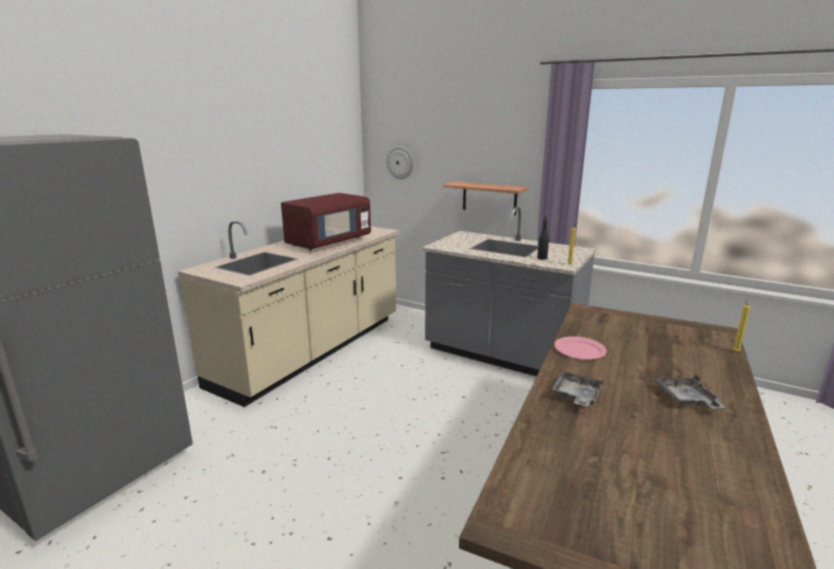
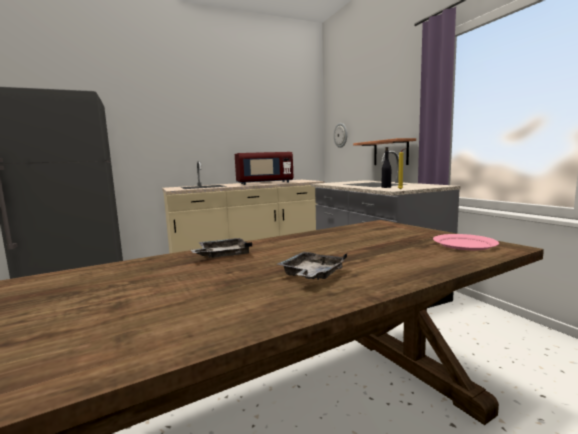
camera: 35 degrees right, 10 degrees down
(580, 350) = (305, 238): pink plate -> pink plate (465, 244)
(735, 351) = (484, 260): yellow candle -> none

